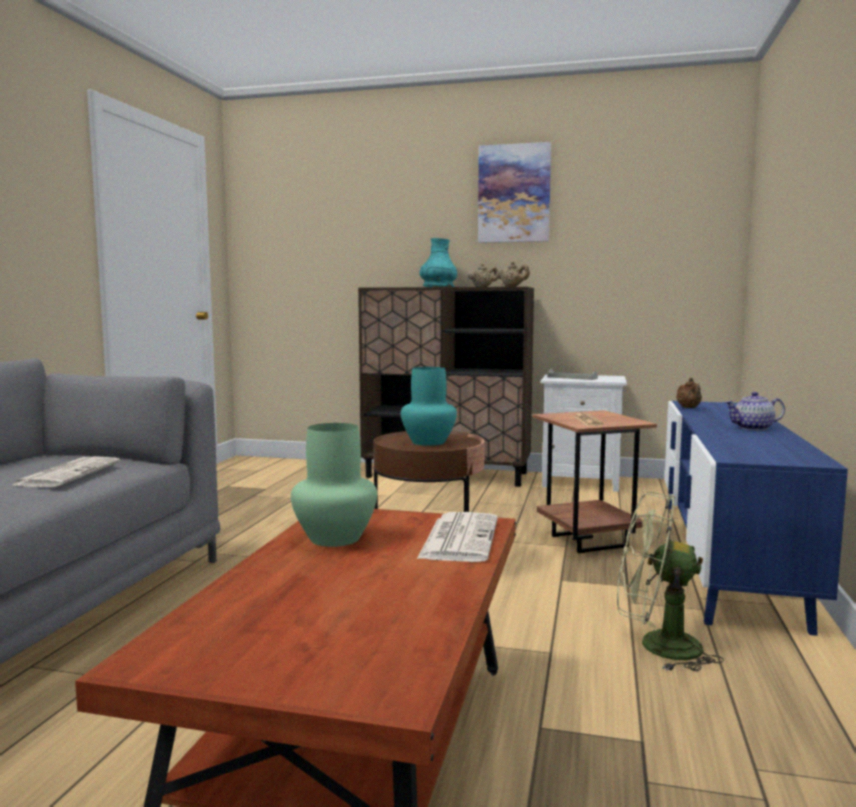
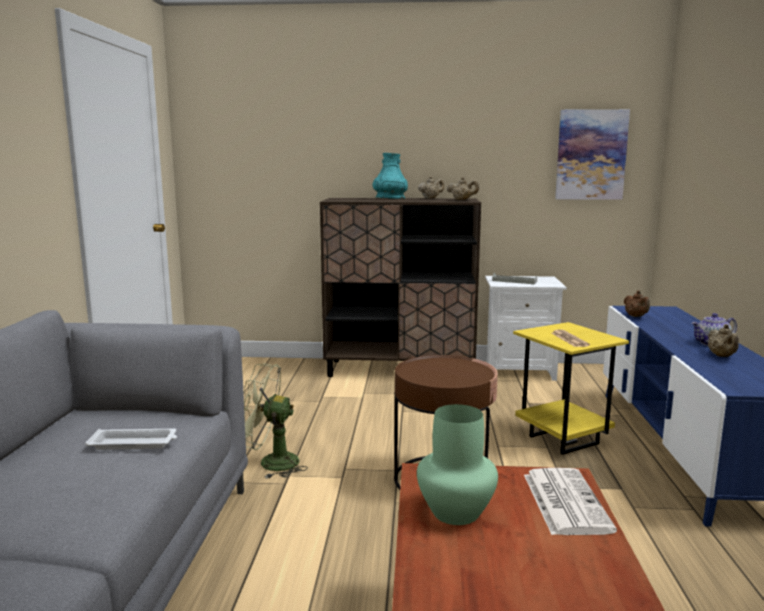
camera: 10 degrees left, 5 degrees up
(68, 473) = (134, 443): newspaper -> white tray
(429, 442) = (446, 372): turquoise vase -> none
(514, 193) = (458, 110): picture -> picture (591, 155)
(590, 541) = (564, 439): brown side table -> yellow side table
(656, 646) = (681, 555): green fan -> green fan (270, 463)
(751, 436) = (722, 356): none -> beige teapot

